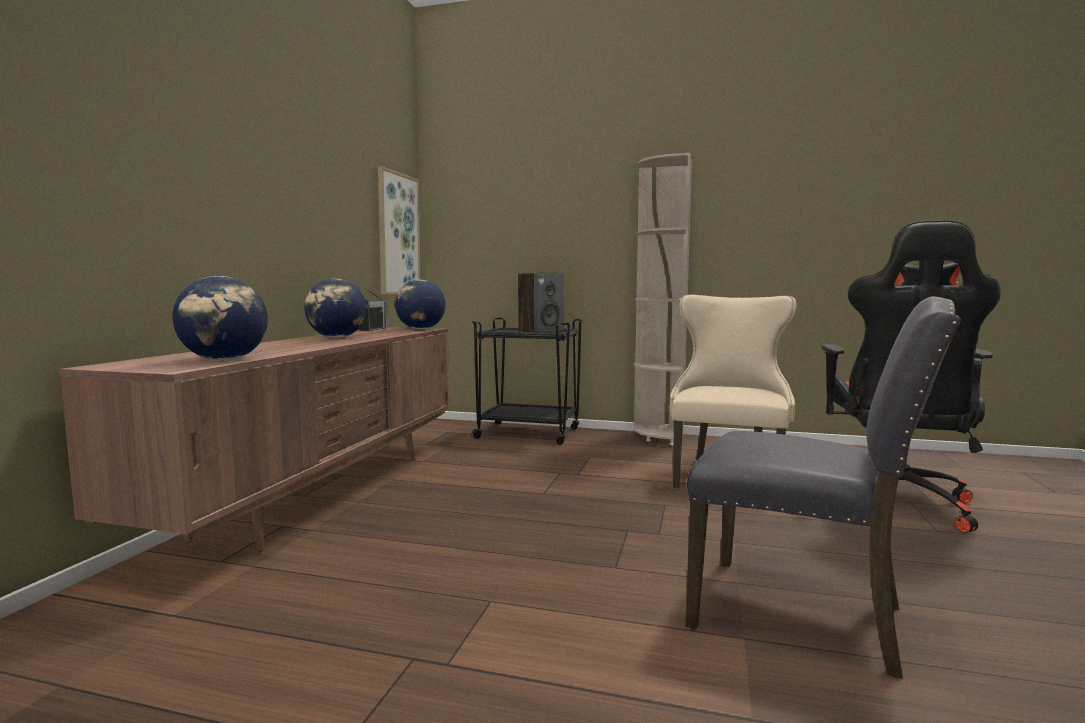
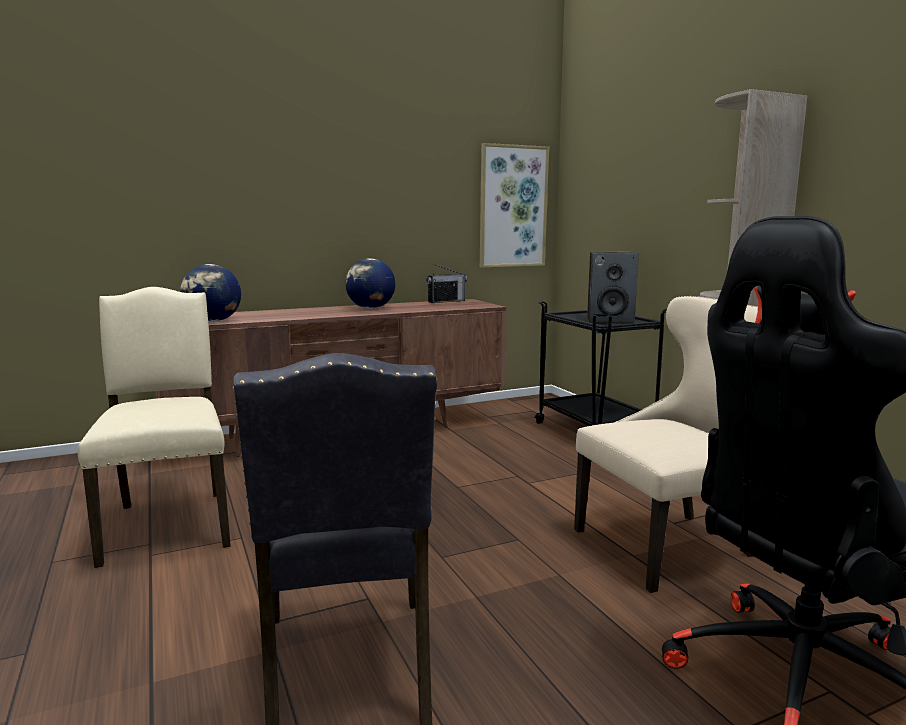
camera: 50 degrees right, 5 degrees up
(376, 633) = (169, 523): none -> beige chair
(420, 329) = (476, 305): globe -> none

